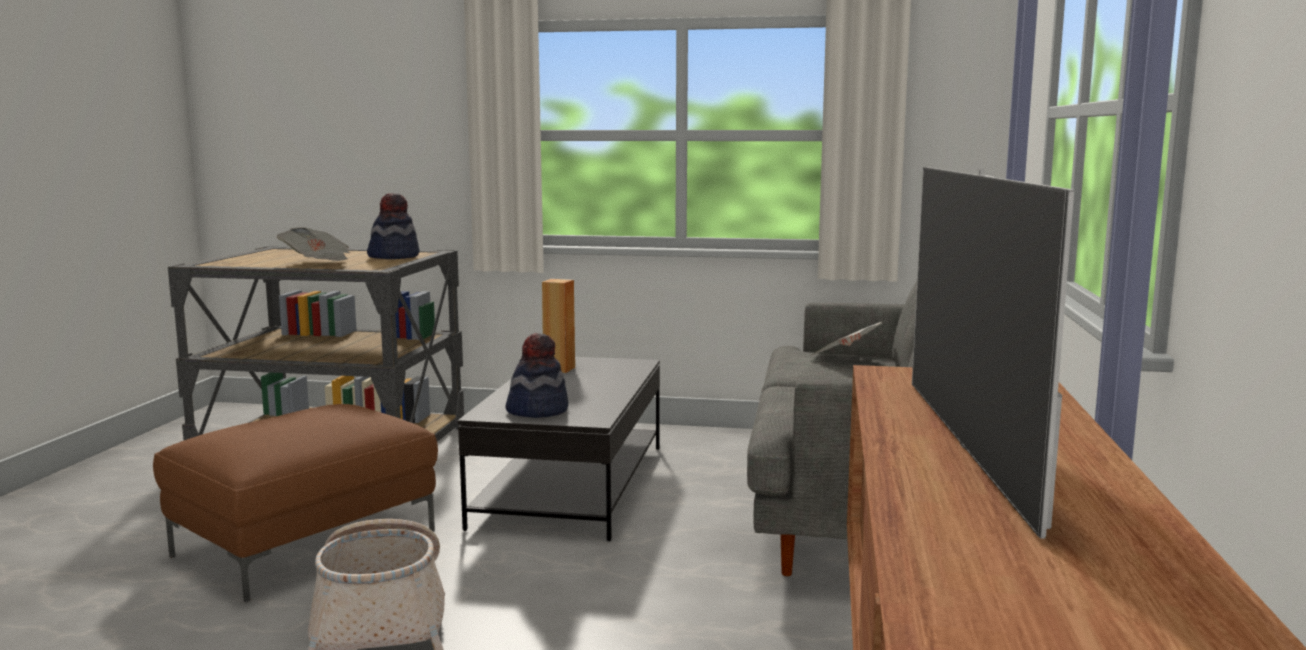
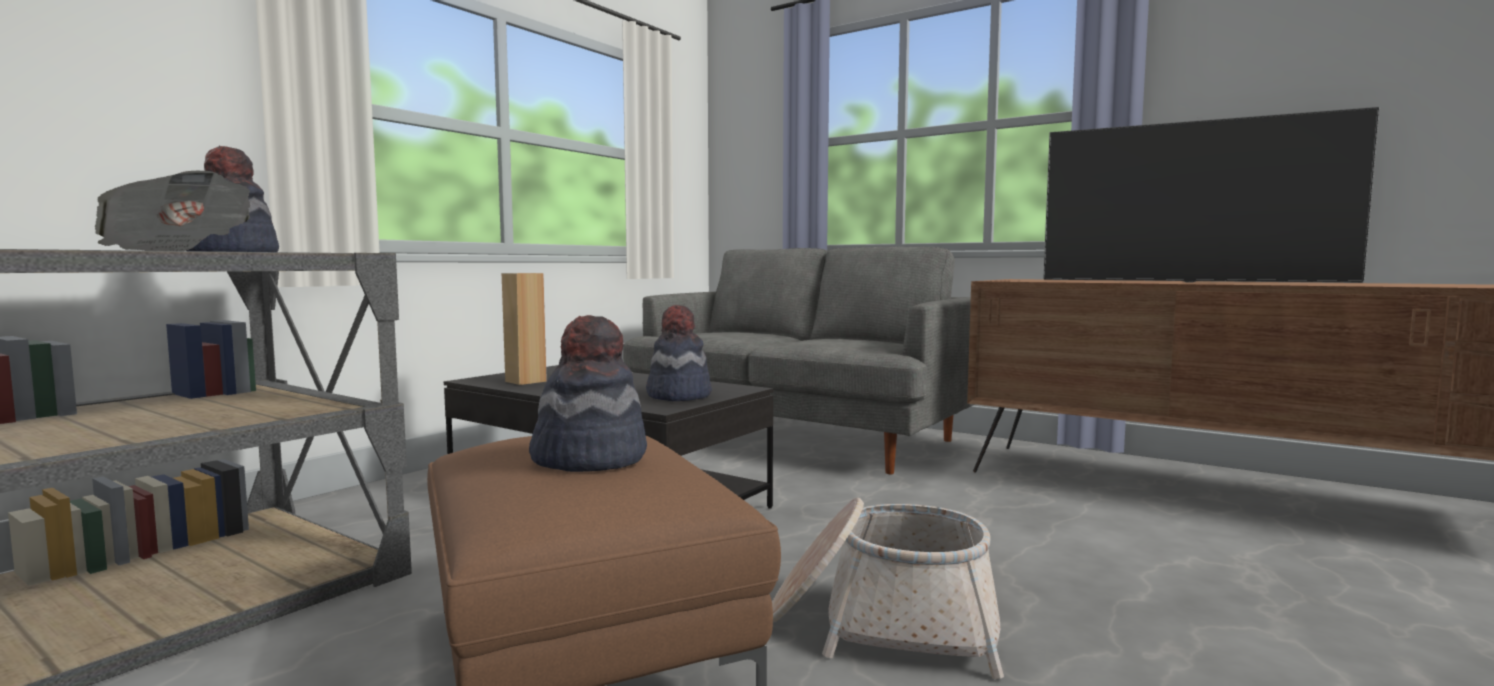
camera: 65 degrees left, 5 degrees down
(282, 425) = (590, 459): none -> hat
(844, 359) = (717, 332): newspaper -> none

